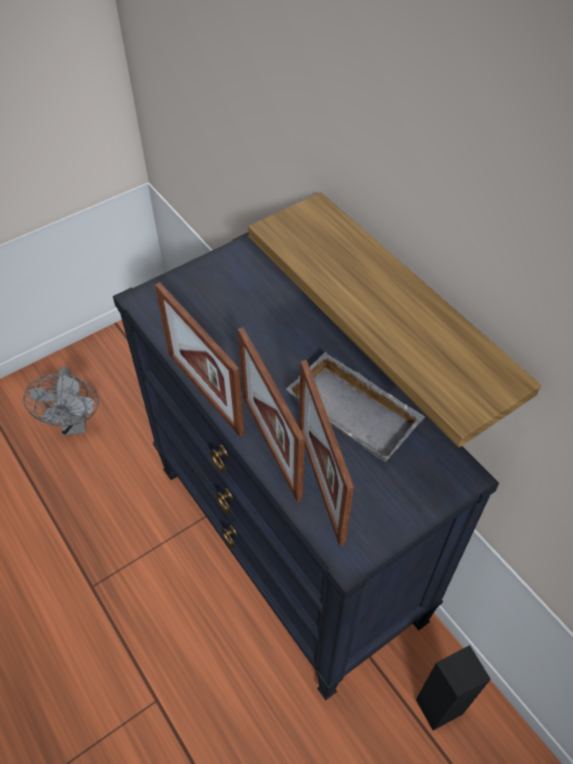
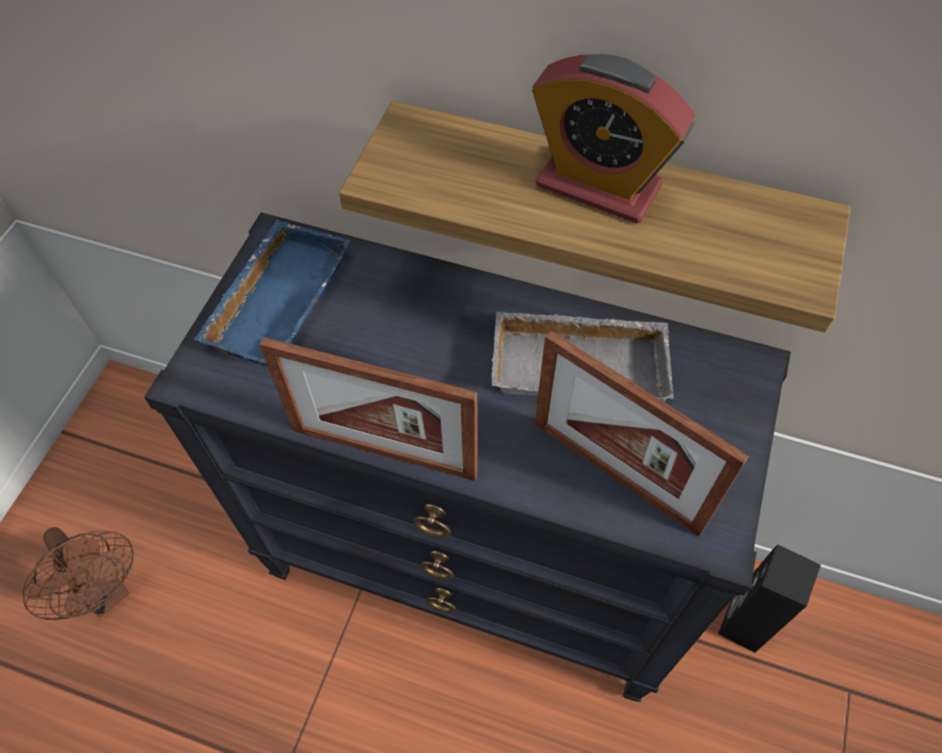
camera: 35 degrees left, 5 degrees up
(75, 424) = (107, 592): grey fan -> brown fan
(217, 282) = (276, 298): none -> blue tray
(271, 446) = (522, 467): picture frame -> none
(391, 293) = (598, 186): none -> alarm clock

